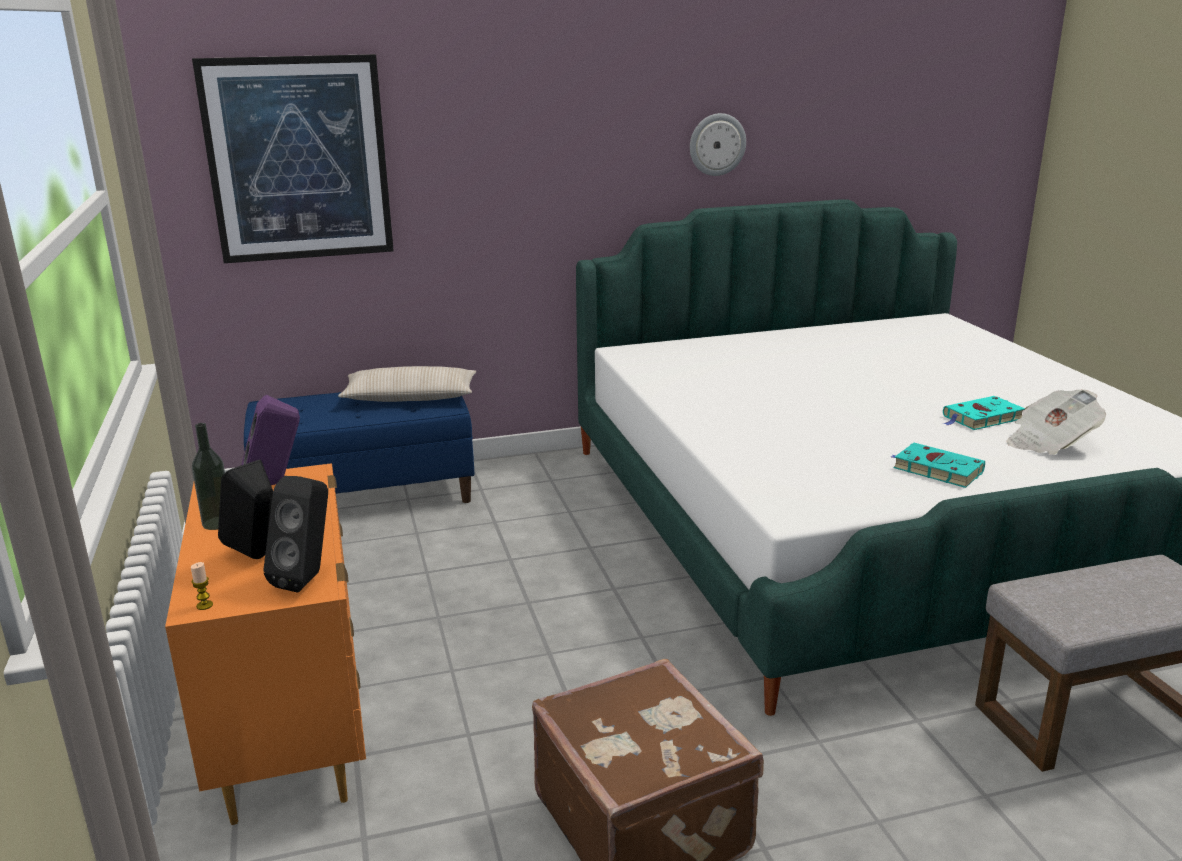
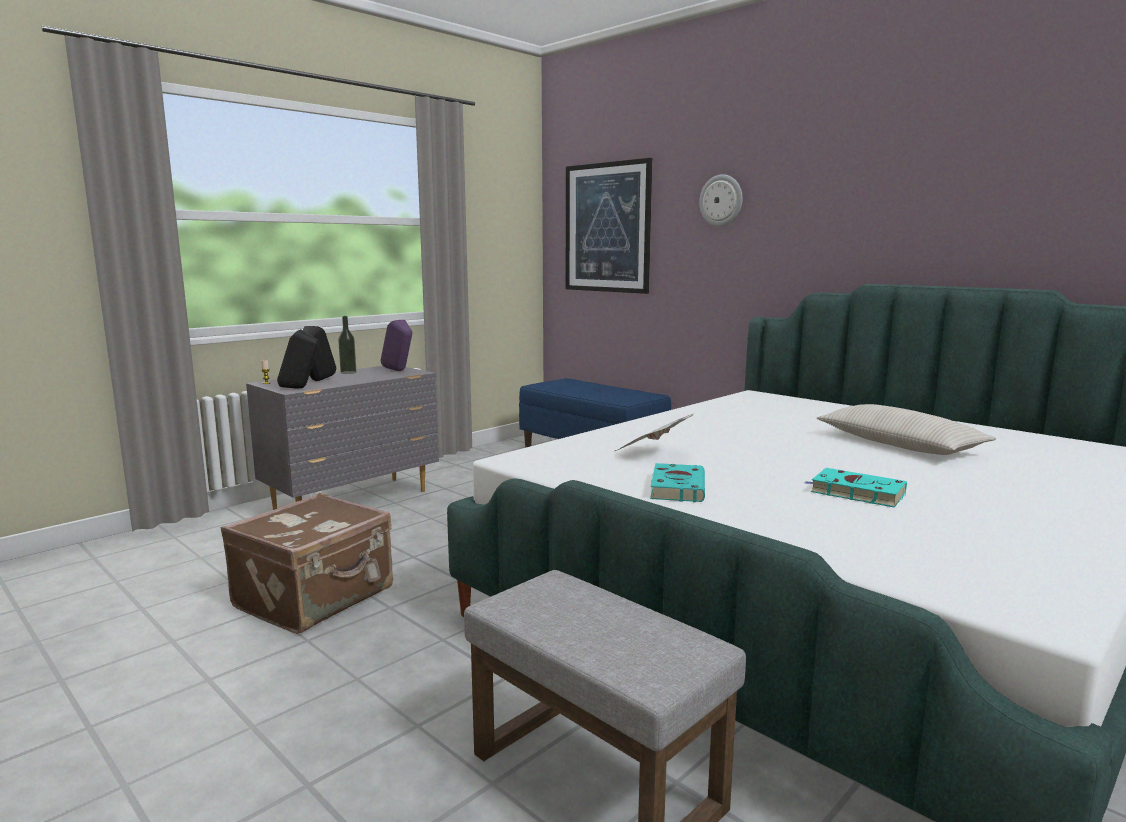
camera: 60 degrees right, 10 degrees down
(292, 726) = (354, 501): orange dresser -> grey dresser
(410, 398) = (625, 394): beige pillow -> beige pillow (899, 444)
(717, 144) = (905, 225): wall clock -> wall clock (721, 200)
(1049, 443) = (842, 522): newspaper -> newspaper (652, 454)

